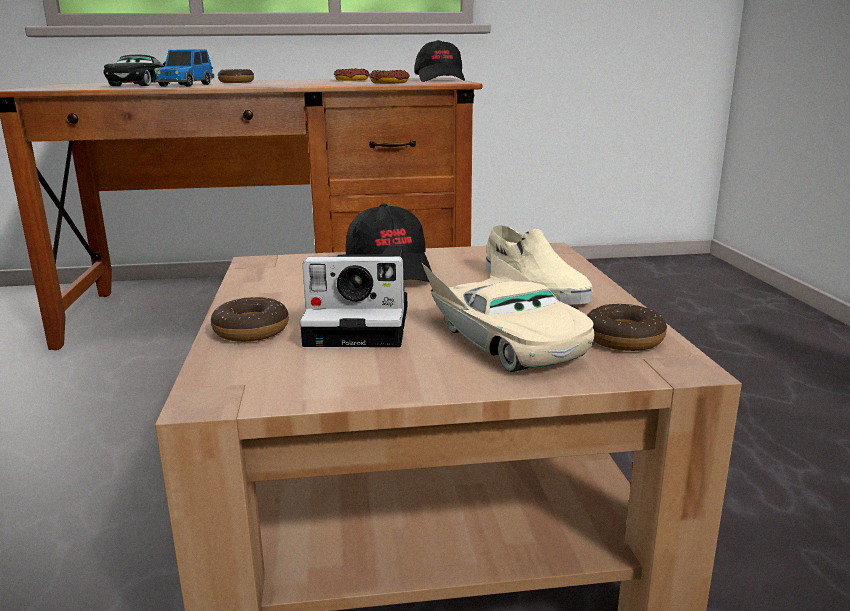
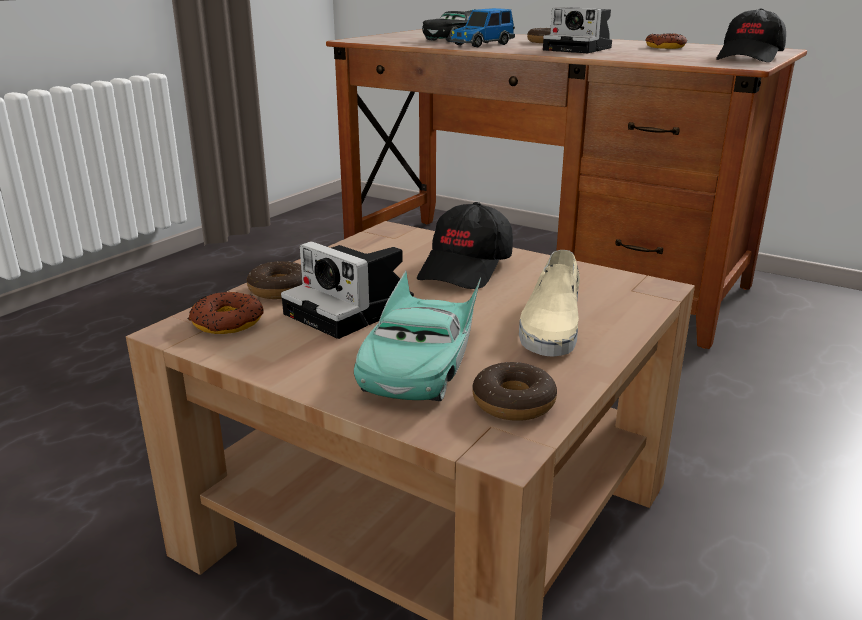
camera: 40 degrees right, 5 degrees up
(291, 83) = (580, 49): none -> camera
(389, 83) = (668, 59): donut -> donut (227, 322)
(503, 338) = (421, 361): beige toy car -> turquoise toy car

